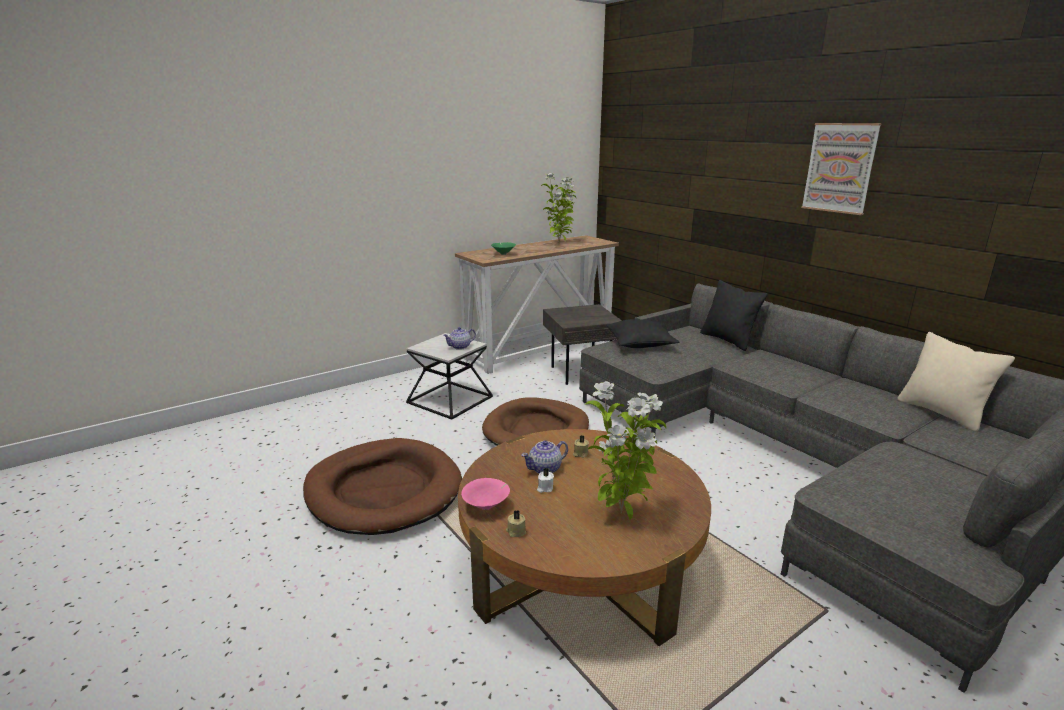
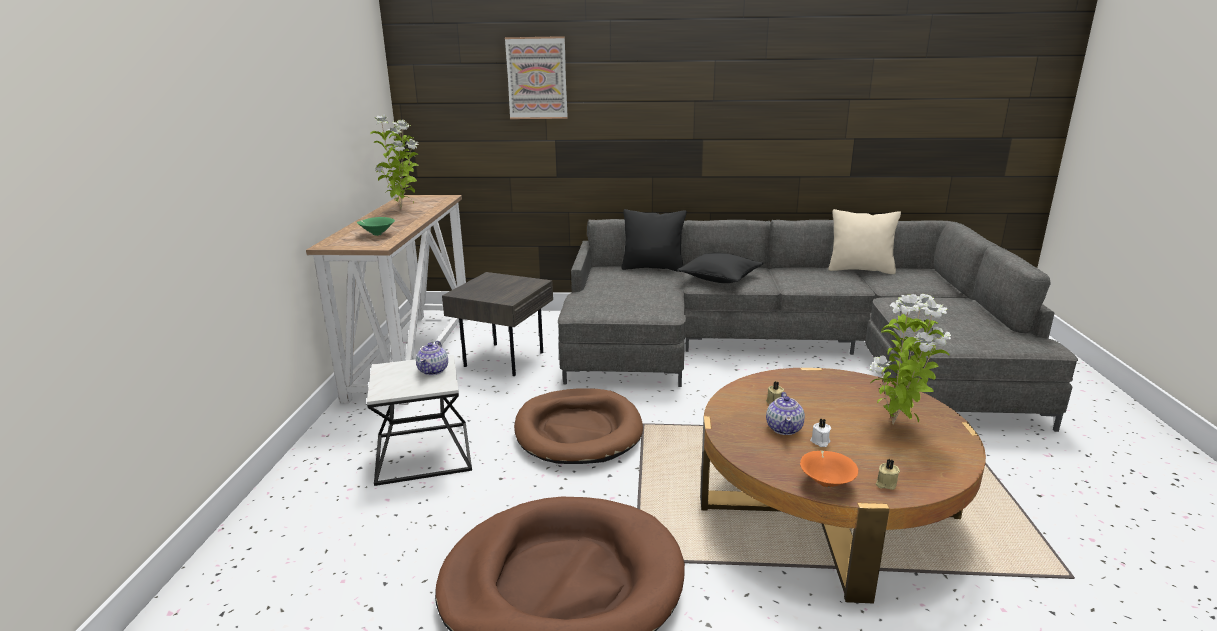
camera: 50 degrees left, 0 degrees up
(487, 506) = (826, 483): pink bowl -> orange bowl
(640, 343) = (601, 295): black pillow -> black pillow (720, 278)
(840, 168) = (719, 82): picture -> picture (537, 78)

